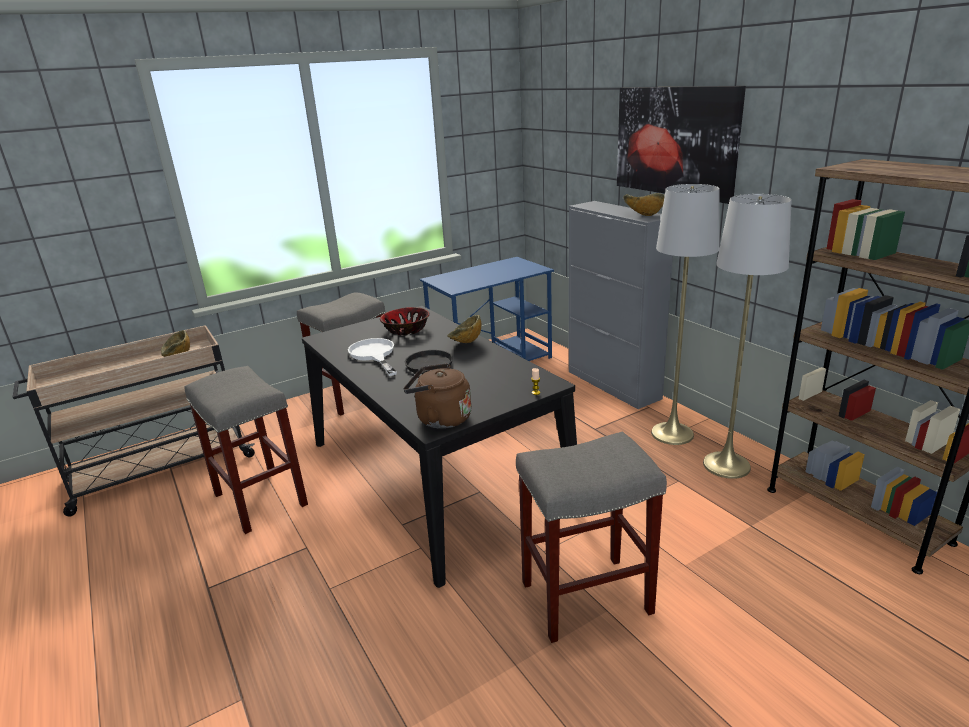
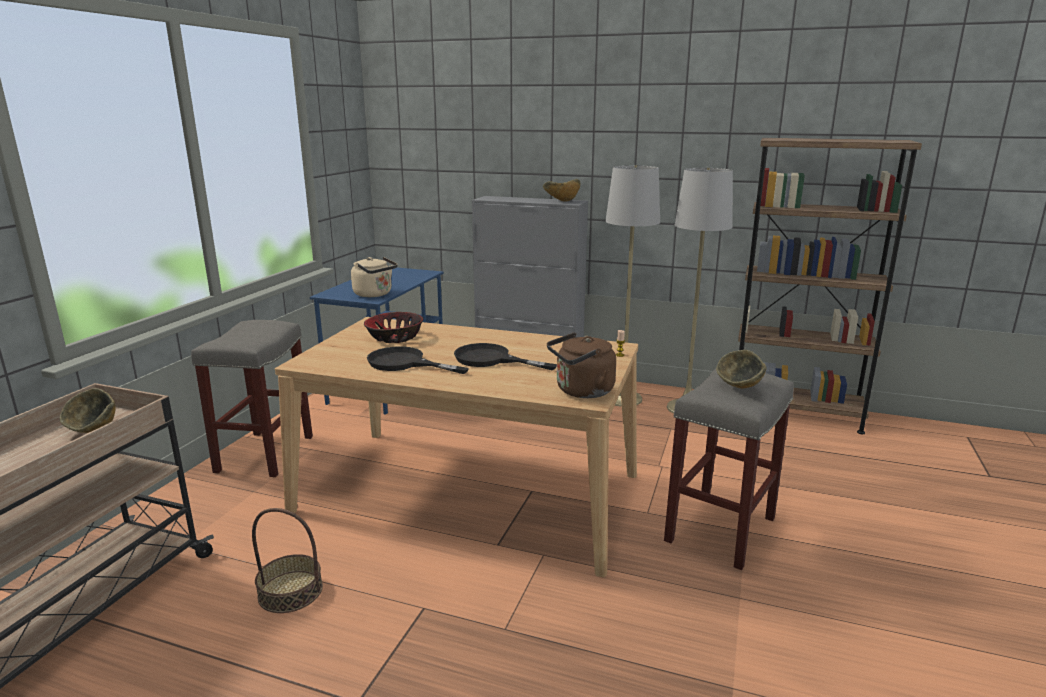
camera: 40 degrees left, 5 degrees down
(259, 499) = (290, 591): grey stool -> basket
(374, 355) = (404, 363): white frying pan -> black frying pan
(435, 474) = (469, 493): black dining table -> beige dining table
(463, 285) = (375, 294): none -> beige kettle
(465, 343) = (481, 335): bowl -> bowl (740, 388)
(675, 141) = (579, 133): picture -> none

